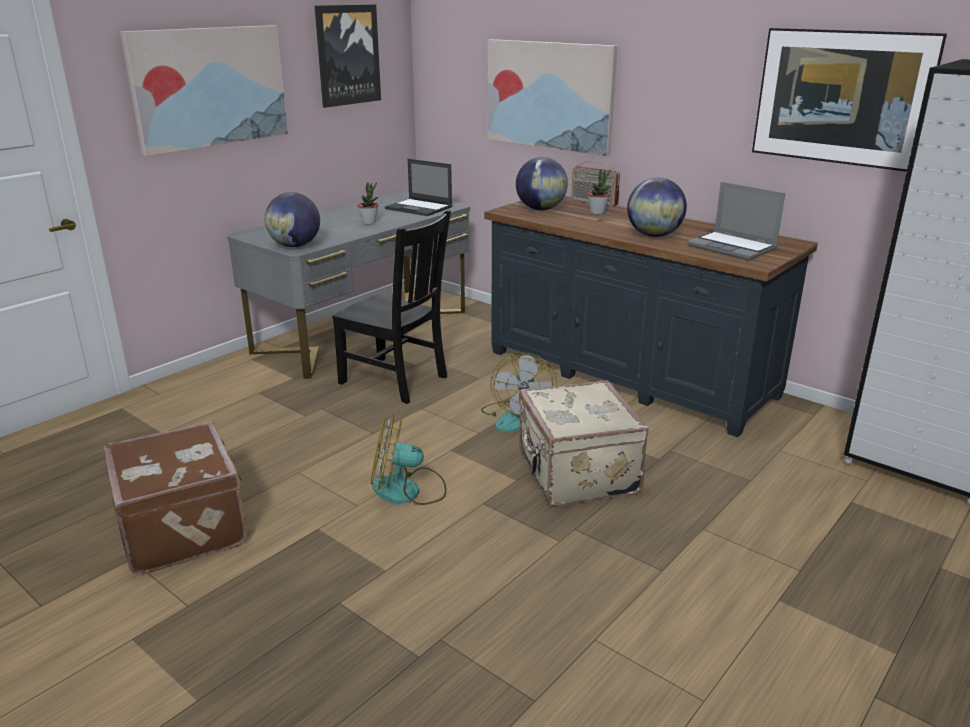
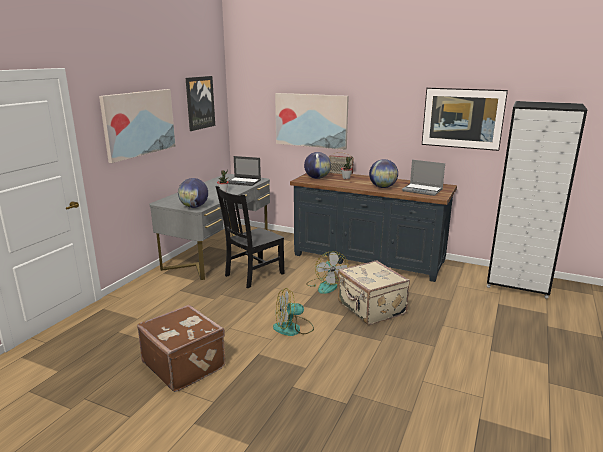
camera: 15 degrees left, 5 degrees down
(396, 381) = (252, 275): black chair -> black chair turned 120 degrees clockwise

